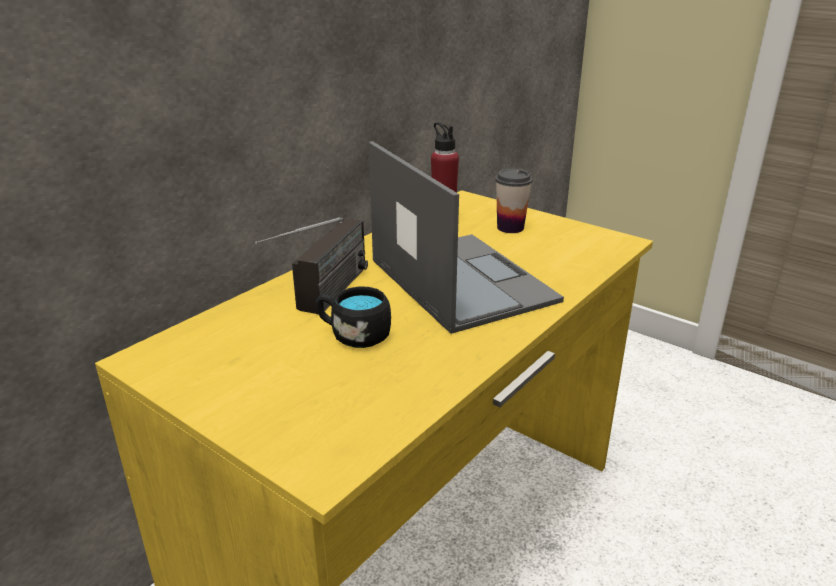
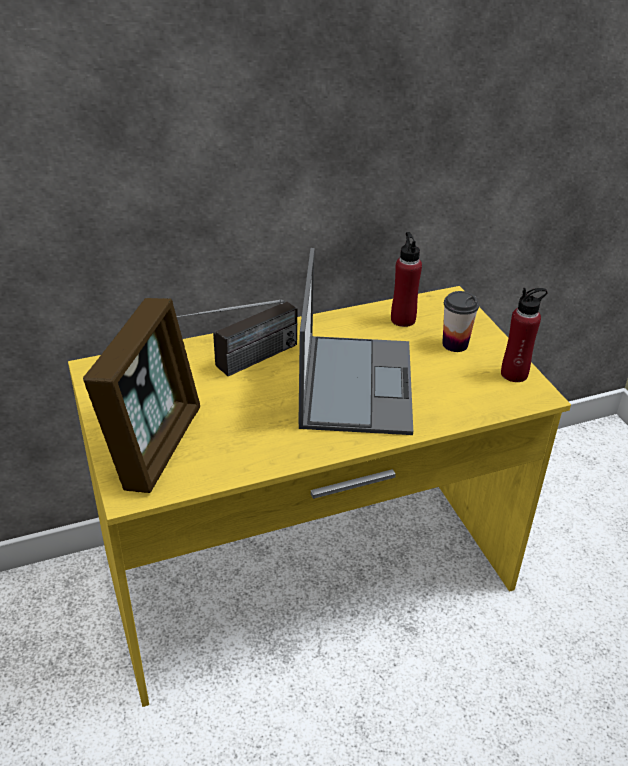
camera: 30 degrees right, 10 degrees up
(303, 407) = (155, 445): none -> picture frame
(354, 335) = (234, 402): black mug -> none
(584, 233) = (514, 374): none -> red bottle

